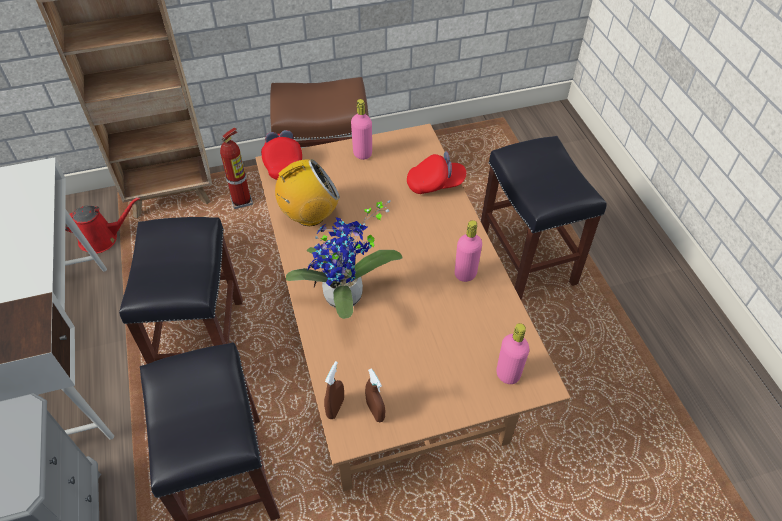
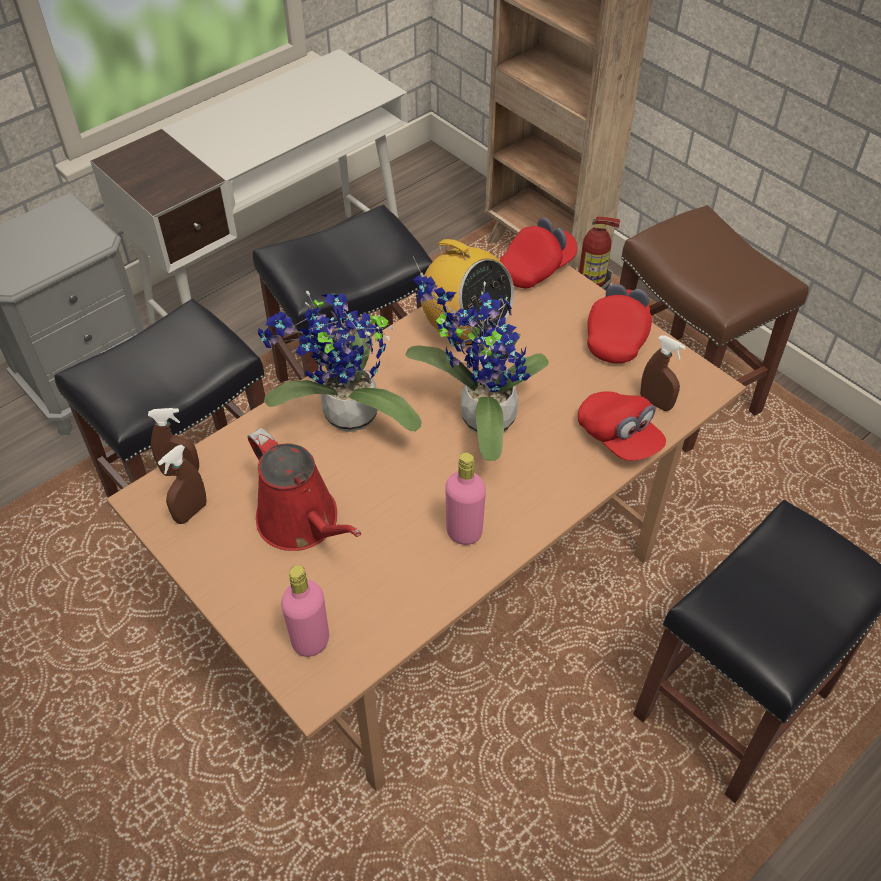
camera: 65 degrees right, 0 degrees up
(102, 238) = (441, 231): red watering can -> red watering can (302, 522)
(362, 154) = (617, 336): pink bottle -> red cap
(386, 235) = (480, 419): none -> potted plant
(420, 160) = (655, 403): none -> brown spray bottle

